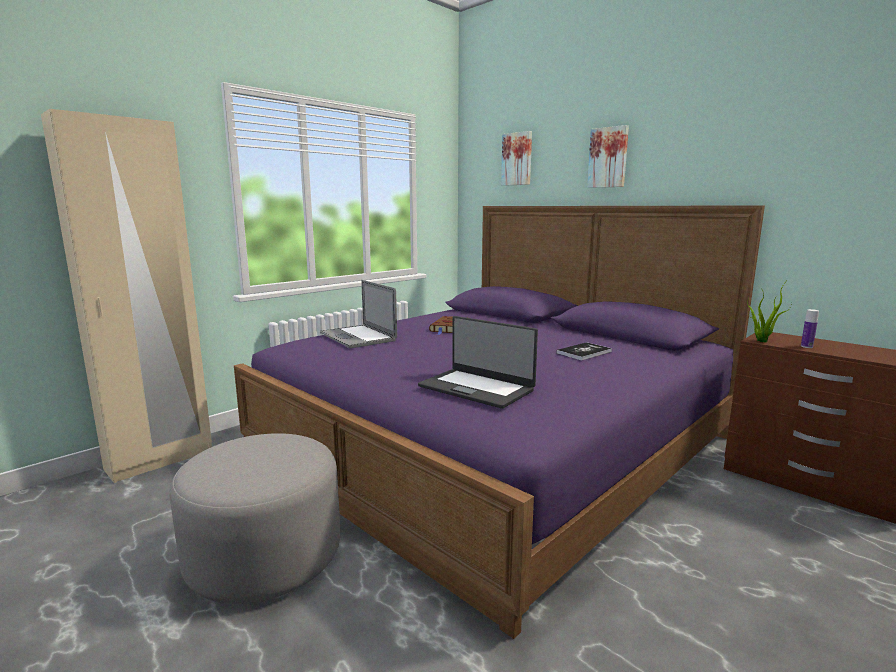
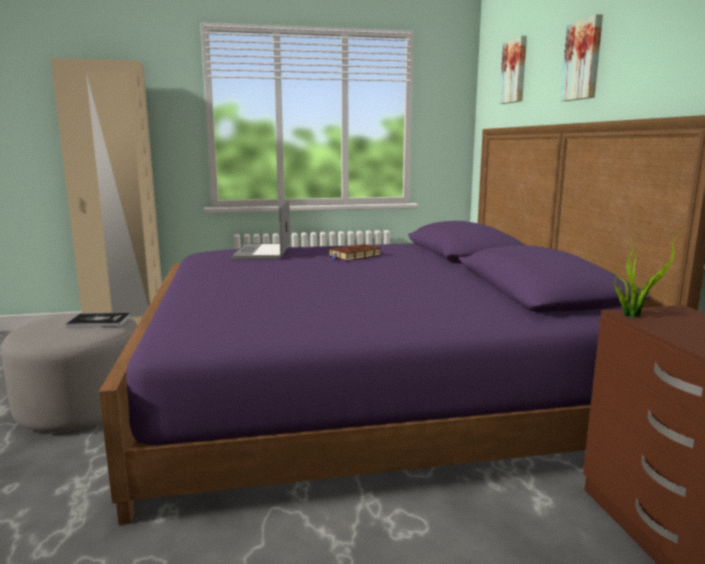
camera: 35 degrees right, 0 degrees up
(477, 388) = (229, 301): laptop -> none
(584, 352) = (413, 294): book -> book (99, 321)
(806, 346) = (680, 332): bottle -> none

